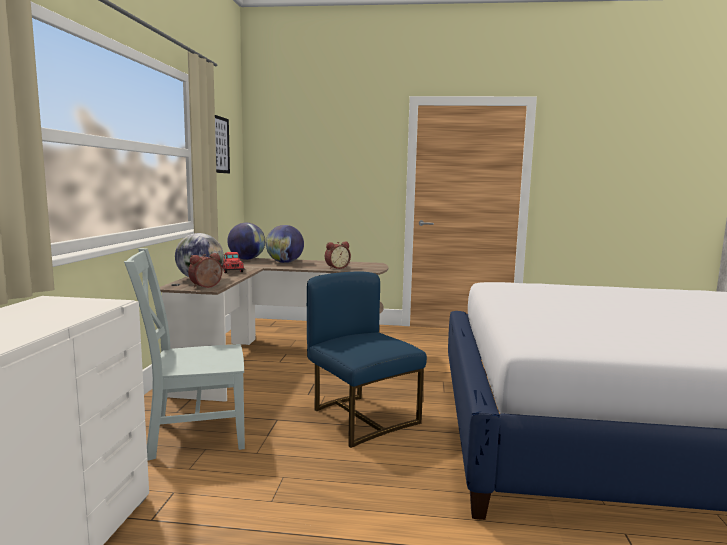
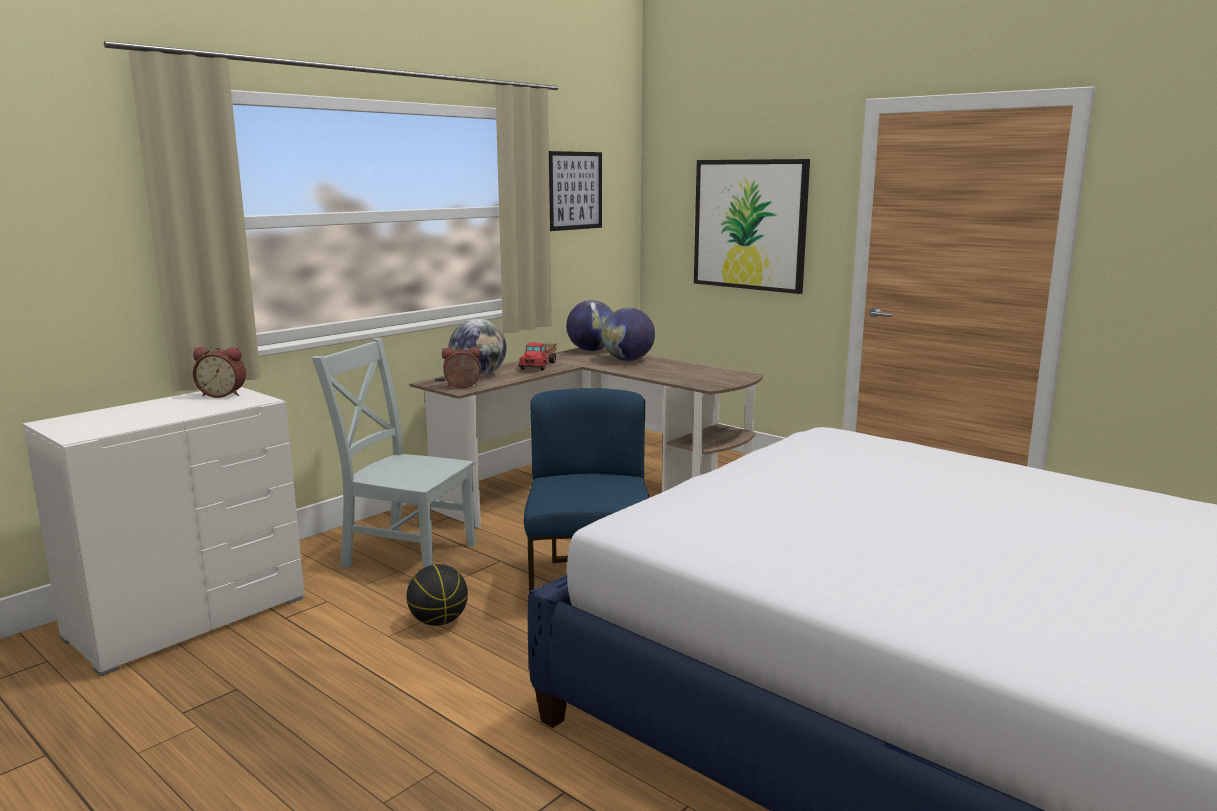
camera: 35 degrees right, 5 degrees up
(295, 476) = (439, 621): none -> basketball
(332, 172) = (750, 224): none -> picture
(336, 267) = (673, 376): alarm clock -> alarm clock (223, 394)

